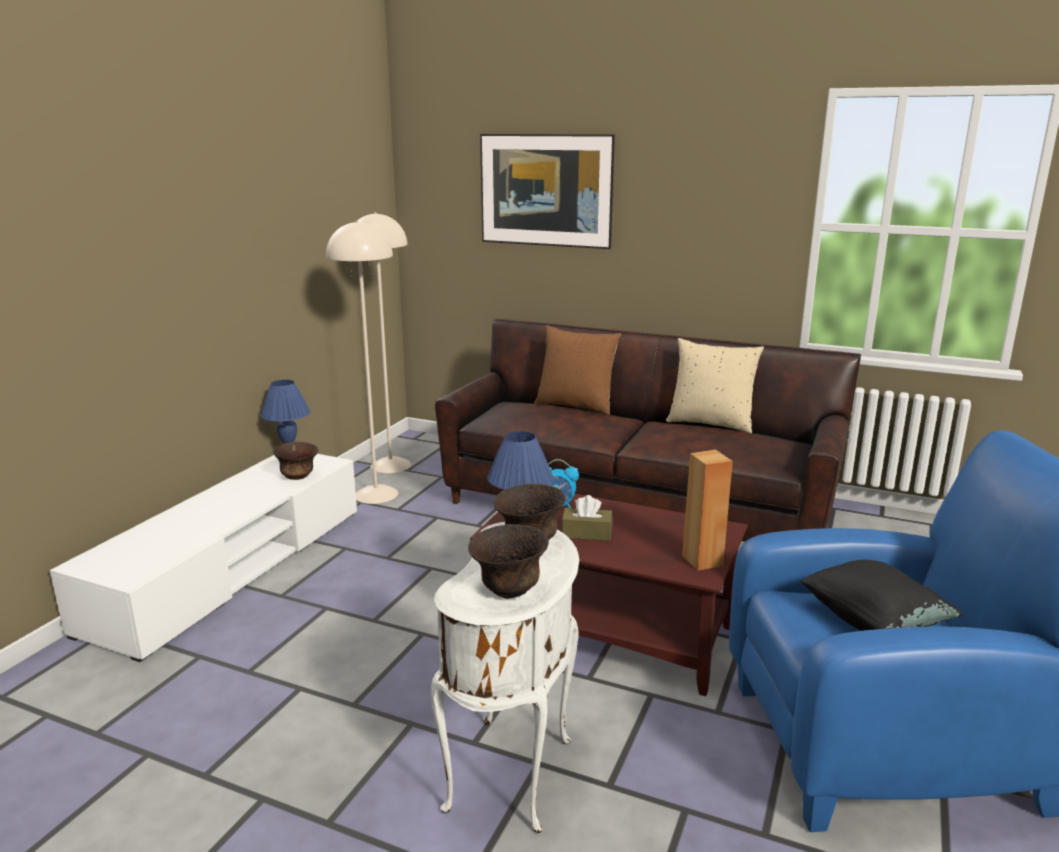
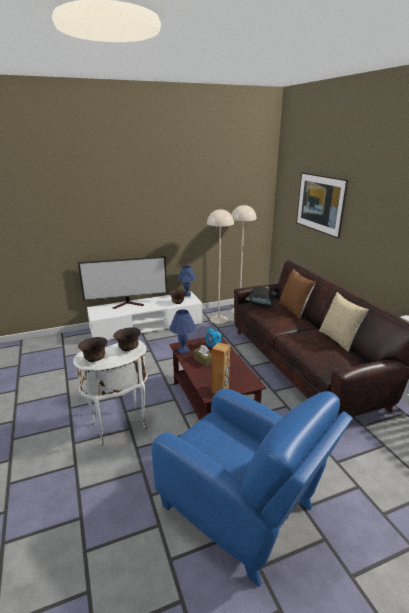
camera: 45 degrees right, 5 degrees up
(175, 521) = (129, 304): none -> television
(873, 622) = (226, 446): black pillow -> black pillow (261, 303)

